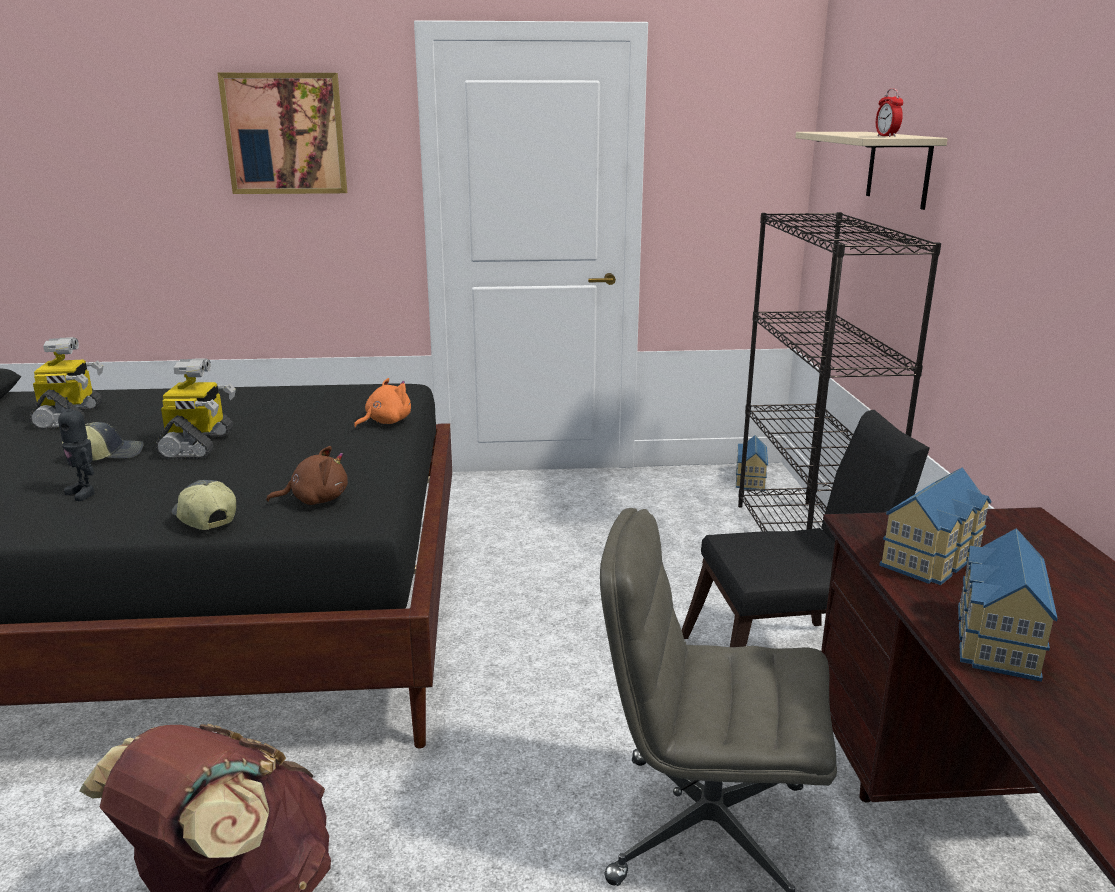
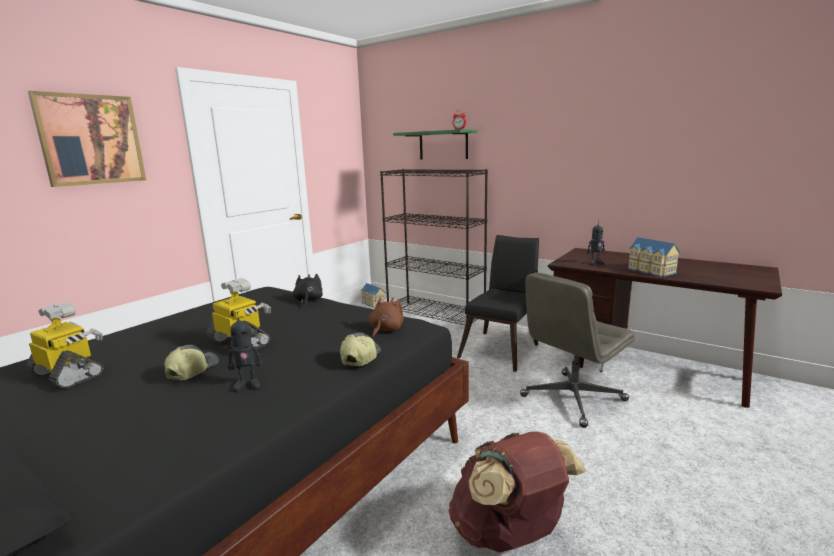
camera: 50 degrees left, 5 degrees down
(204, 518) = (360, 357): cap -> cap turned 105 degrees clockwise
(385, 422) = (308, 300): orange plush toy -> black plush toy
(898, 168) = (443, 145): beige shelf -> green shelf
(934, 558) = (595, 263): toy house -> toy robot

